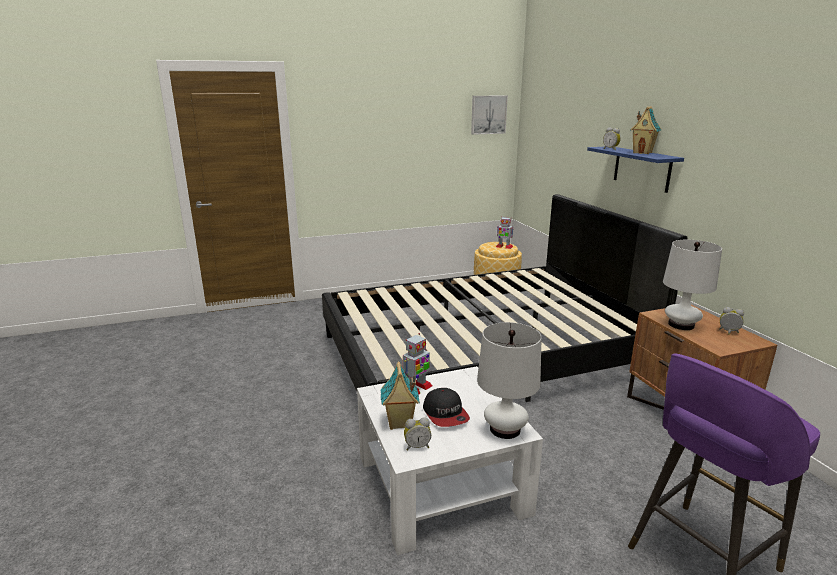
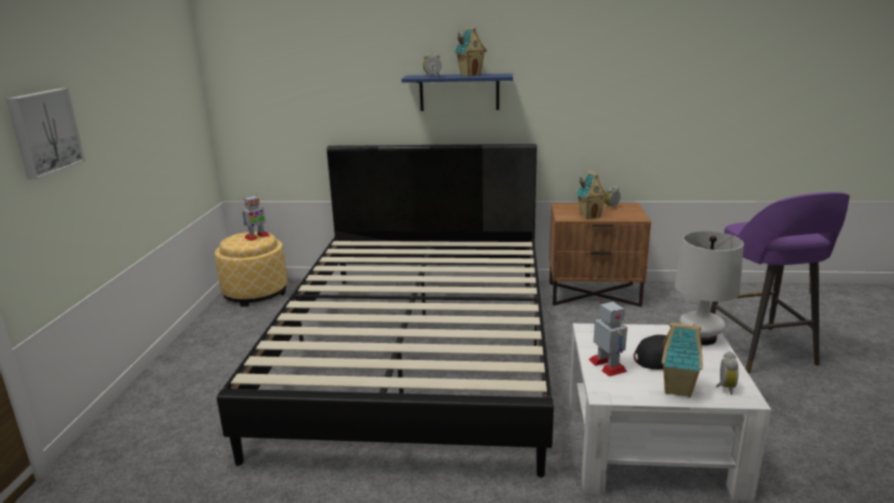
camera: 65 degrees left, 0 degrees up
(488, 114) = (178, 58): picture -> picture (44, 132)
(681, 325) = (590, 216): white table lamp -> toy house

